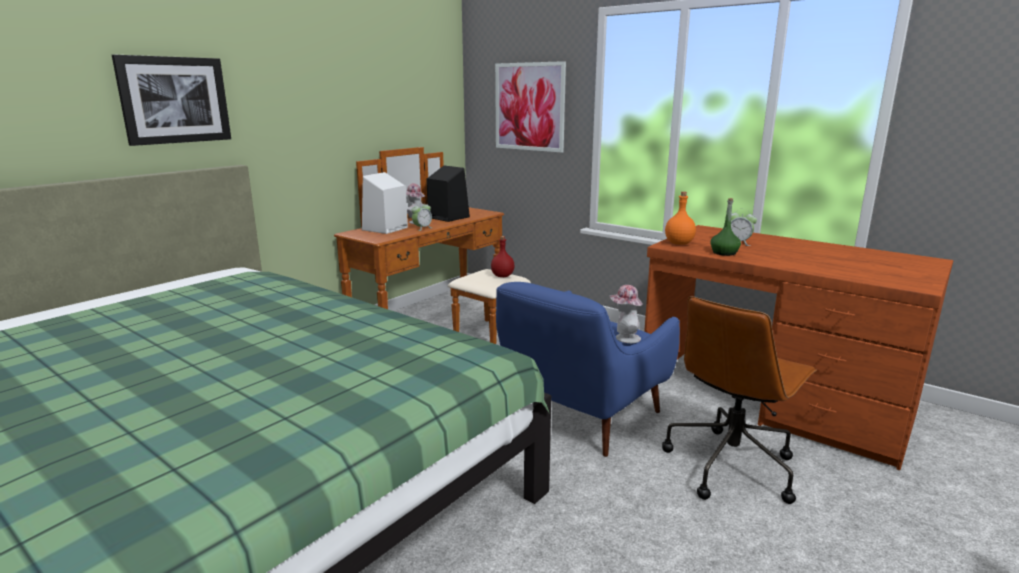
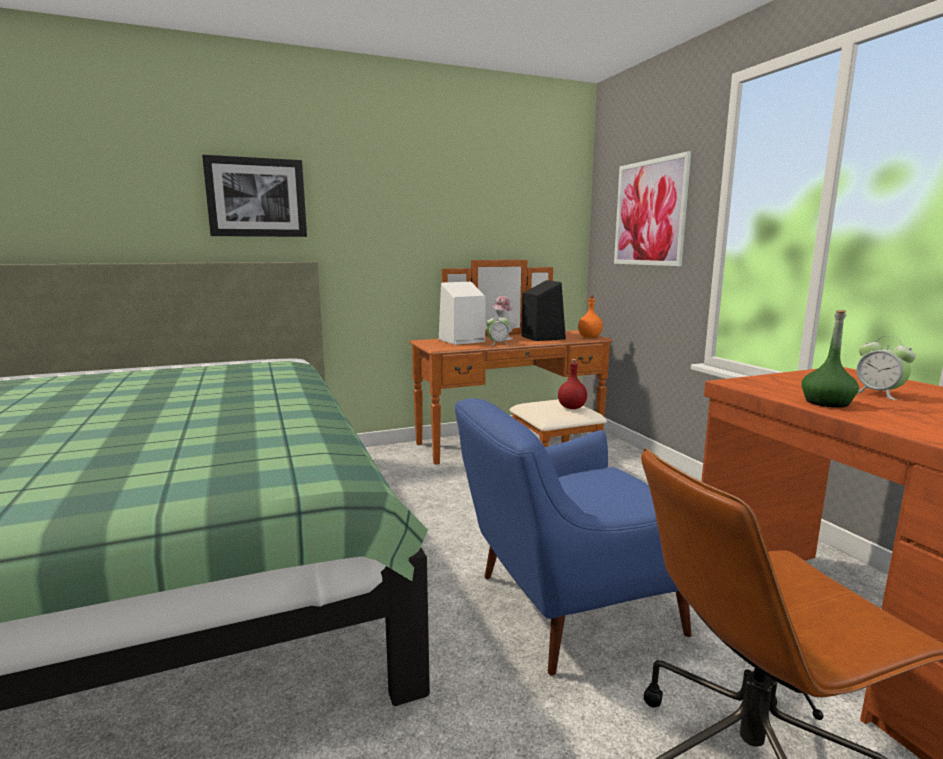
camera: 30 degrees right, 5 degrees down
(624, 338) = (629, 507): hat -> none
(679, 243) = (763, 383): orange bottle -> orange bottle (589, 337)

